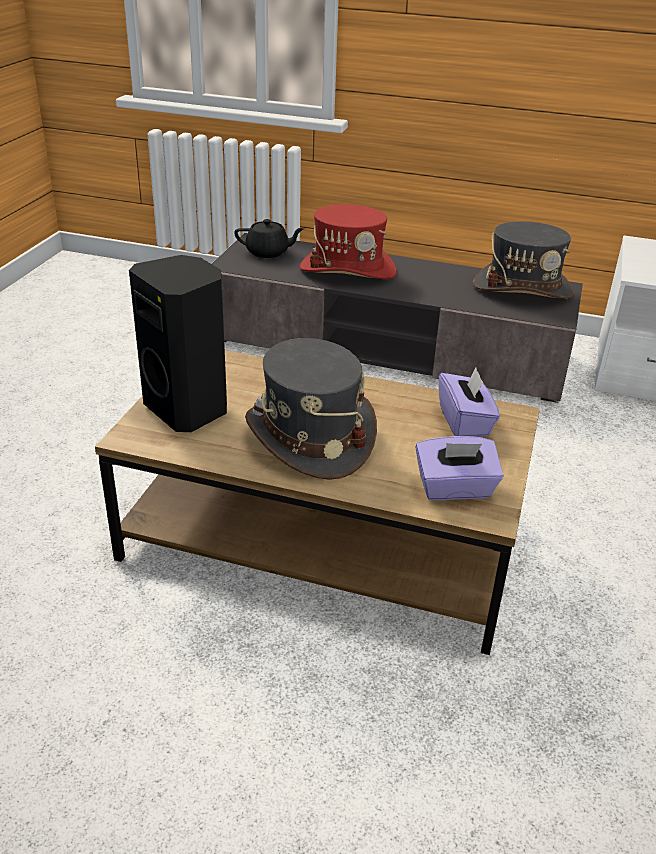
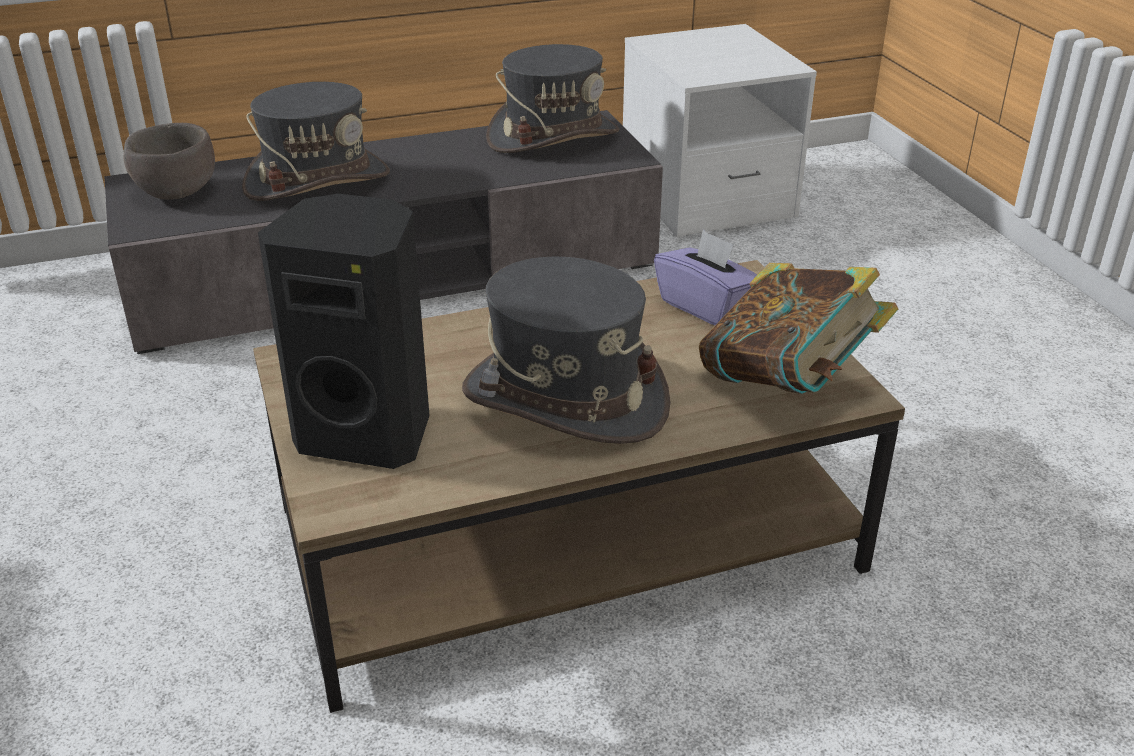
camera: 35 degrees left, 0 degrees up
(268, 252) = (176, 192): black teapot -> brown bowl
(348, 270) = (317, 181): red hat -> grey hat
(455, 489) = (788, 384): purple tissue box -> book

